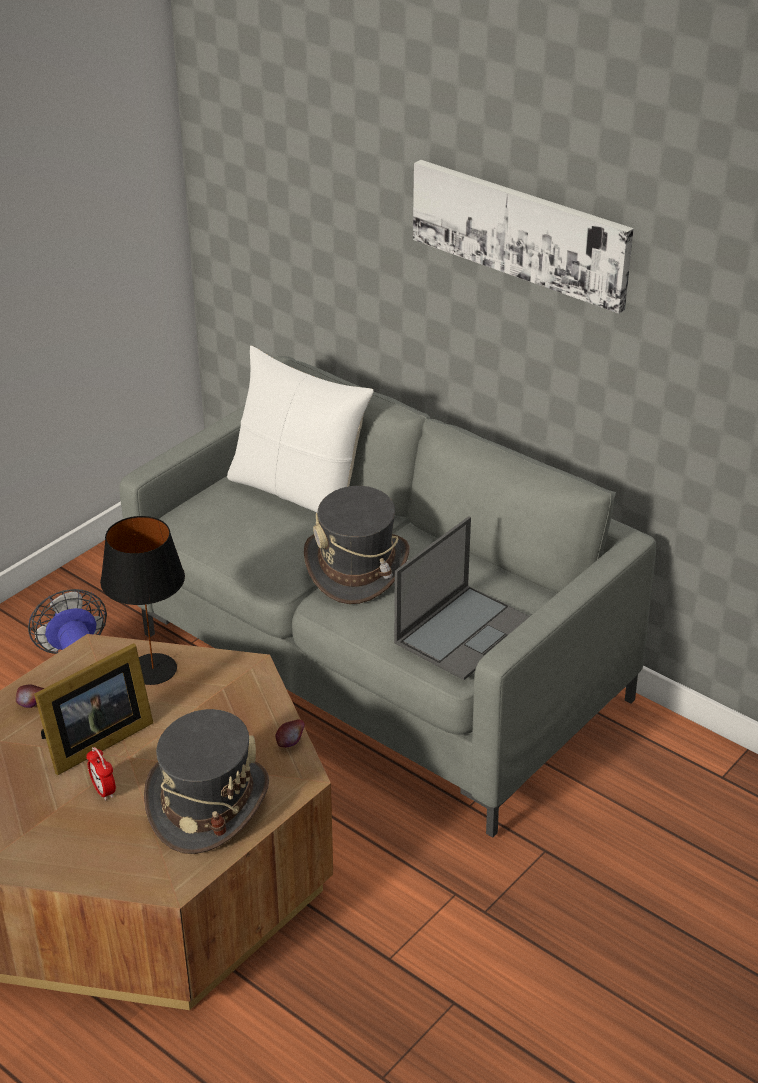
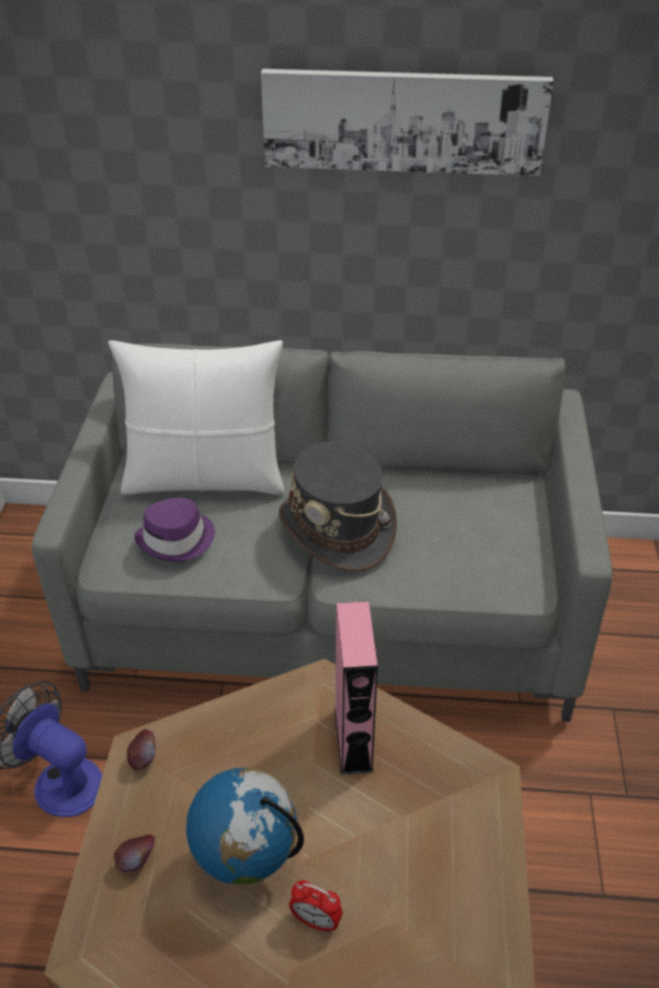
camera: 35 degrees left, 5 degrees up
(93, 742) = (246, 865): picture frame -> globe
(153, 670) = (227, 739): black table lamp -> none
(208, 803) = (434, 864): grey hat -> none
(234, 525) = (177, 539): none -> purple hat
(234, 710) = (353, 739): none -> pink speaker
(290, 743) = (442, 745): apple -> apple (143, 759)
(464, 631) = (495, 545): laptop -> none

